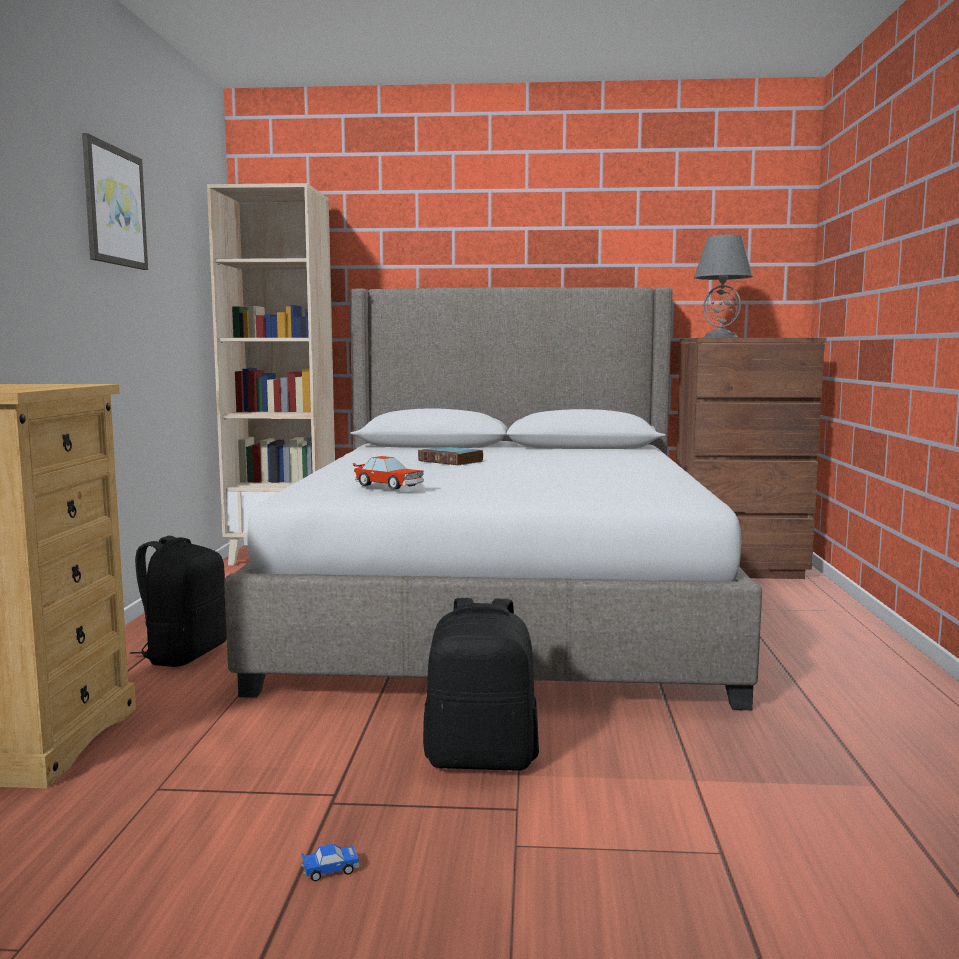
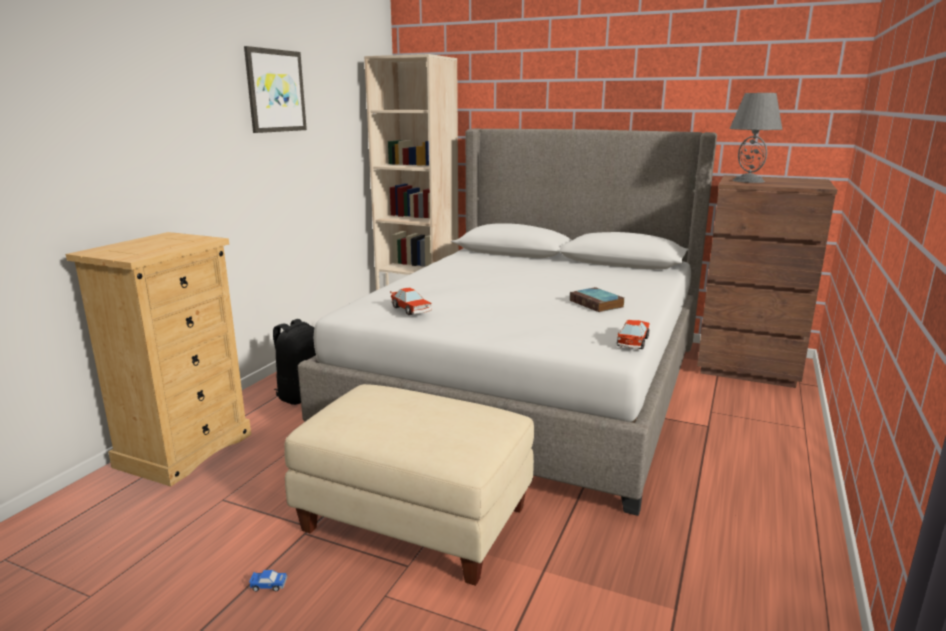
camera: 20 degrees right, 10 degrees up
(452, 461) = (496, 277): book -> book (597, 304)
(482, 758) = (417, 518): black backpack -> beige ottoman
(700, 492) = (633, 341): none -> toy car

